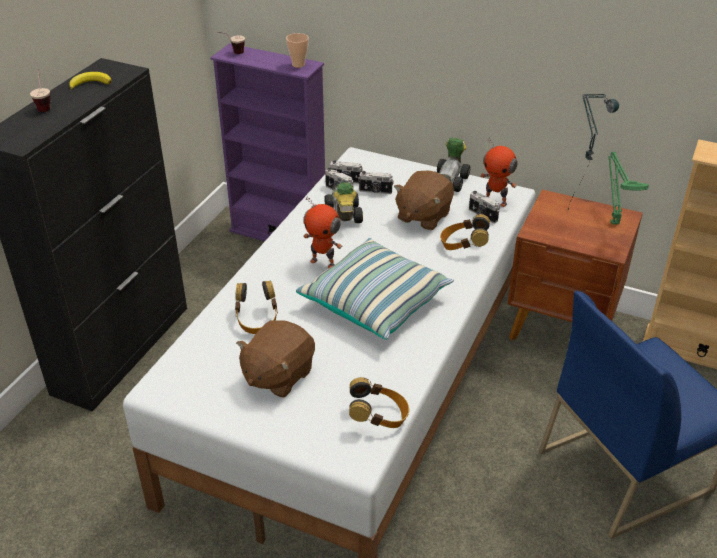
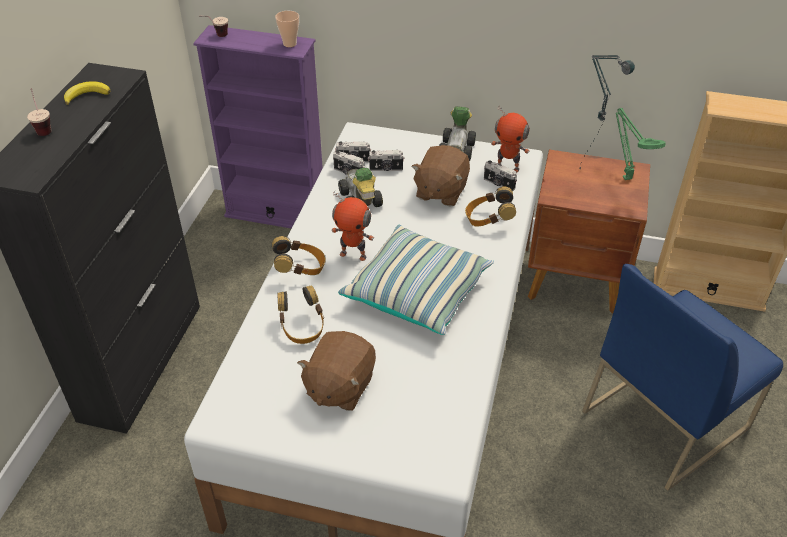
camera: 10 degrees left, 5 degrees up
(379, 417) = (453, 419): headphones -> headphones (300, 269)

